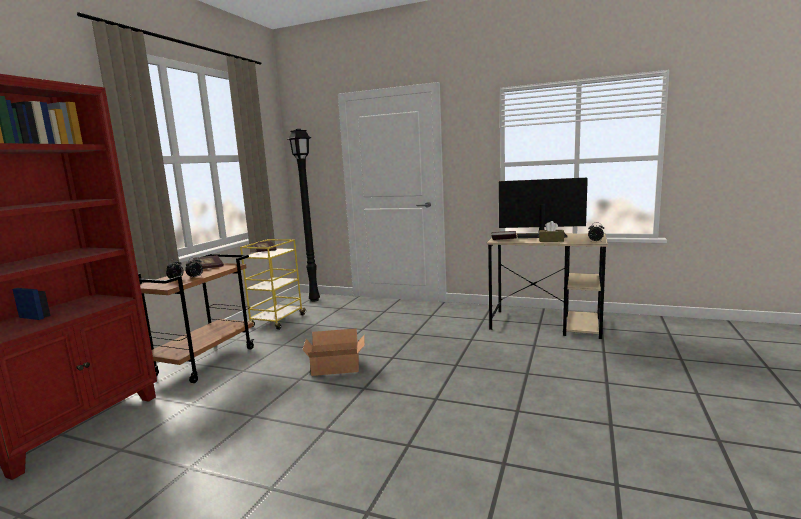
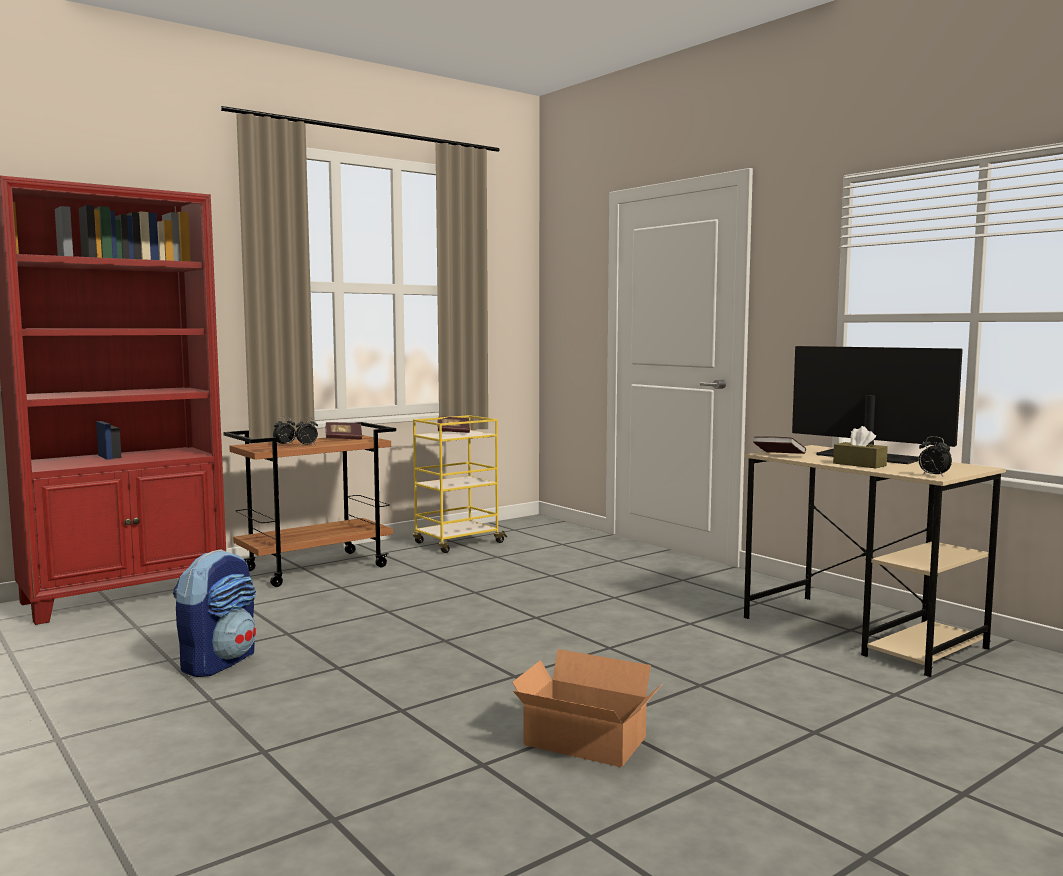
camera: 30 degrees right, 5 degrees down
(234, 456) = (218, 662): none -> backpack
(314, 300) = (544, 527): black floor lamp -> none
(337, 368) = (447, 611): cardboard box -> cardboard box (585, 743)

